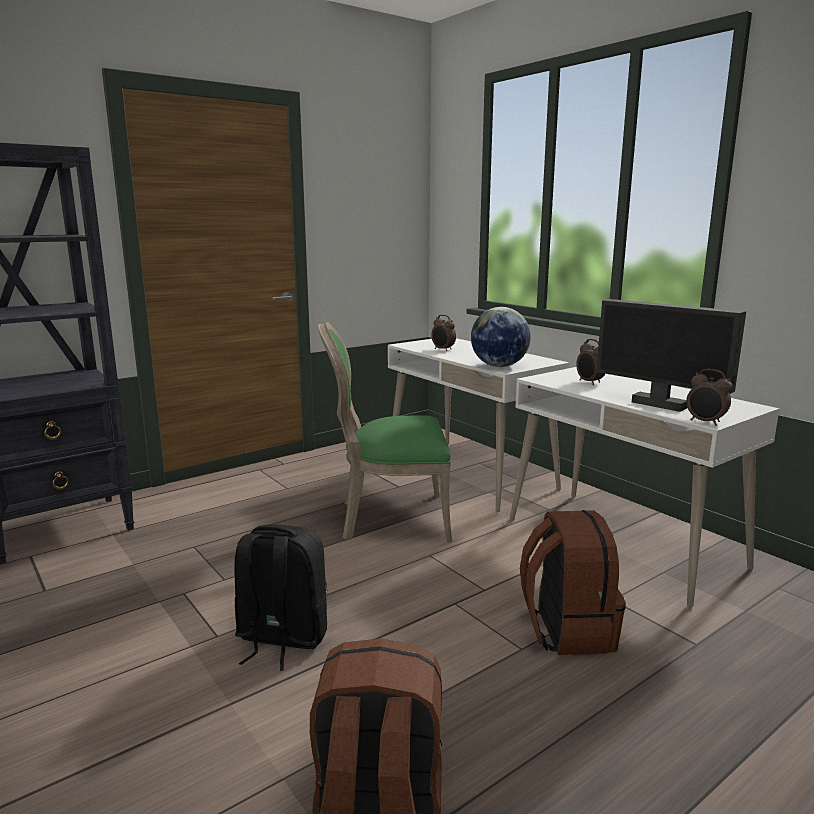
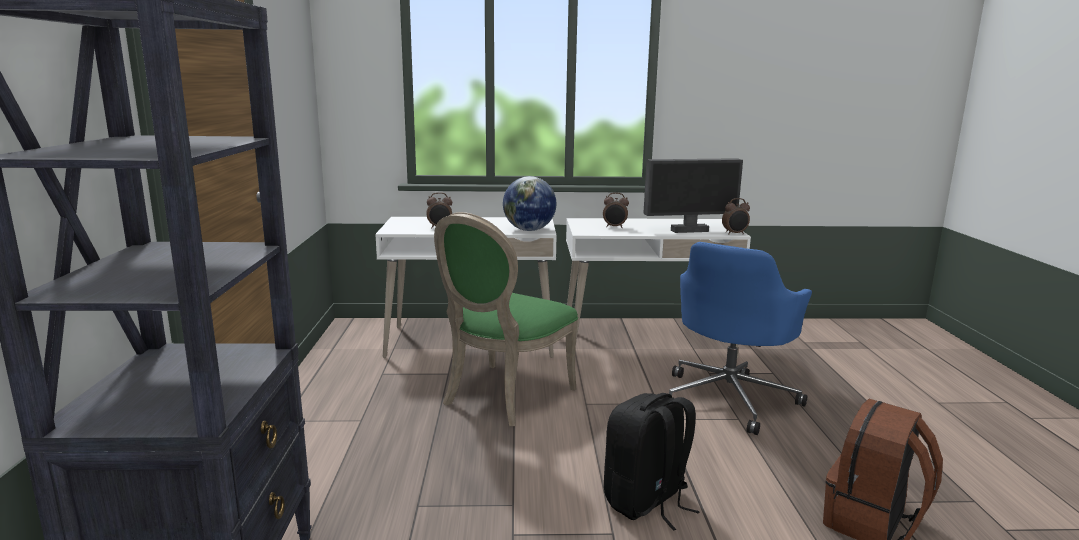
camera: 55 degrees left, 0 degrees up
(566, 629) = (729, 398): brown backpack -> blue office chair

